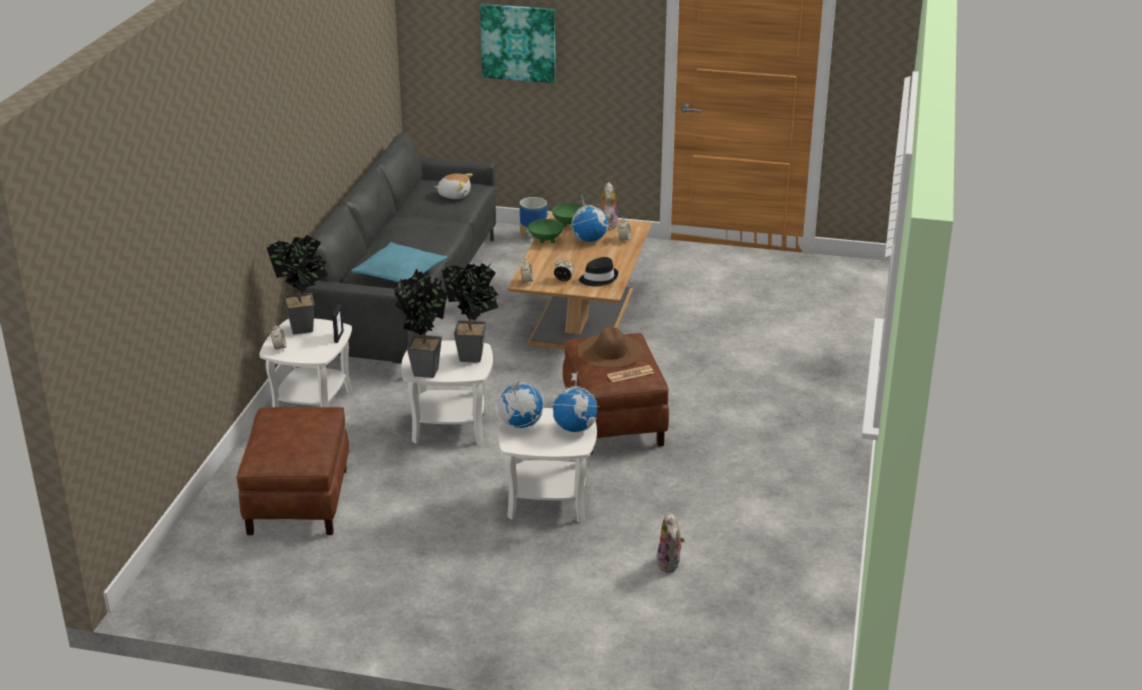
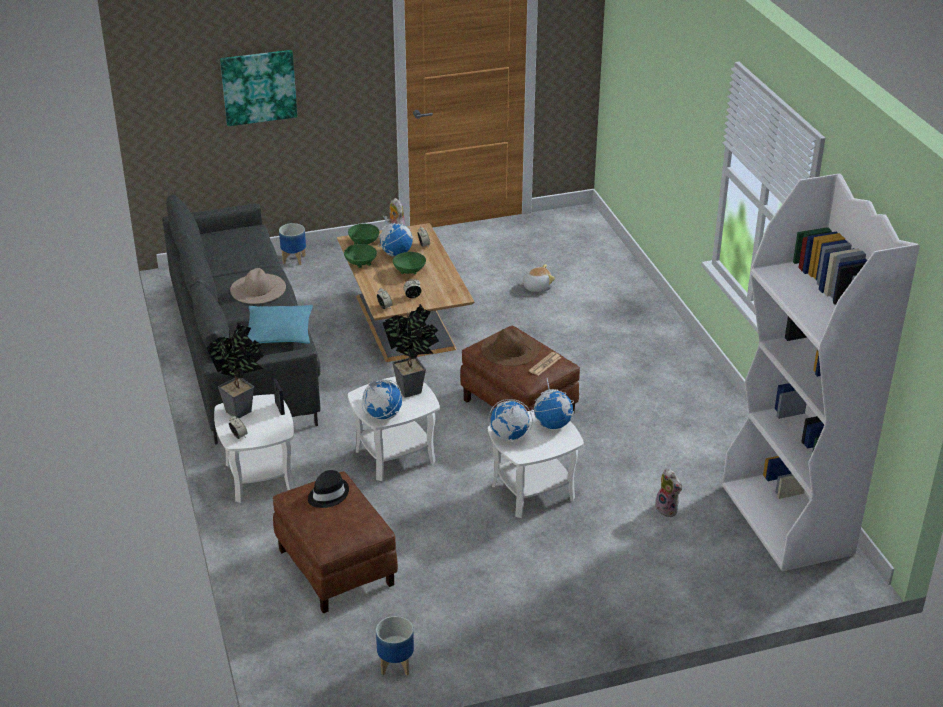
camera: 30 degrees left, 5 degrees up
(261, 602) = (395, 665): none -> planter
(422, 370) = (382, 415): potted plant -> globe
(424, 234) = (258, 288): none -> beige hat
(454, 195) = (244, 243): plush toy -> plush toy (537, 287)
(583, 258) = (409, 272): none -> green bowl
(598, 278) = (439, 287): black hat -> black hat (327, 494)
(792, 621) = (787, 520): none -> white bookcase

